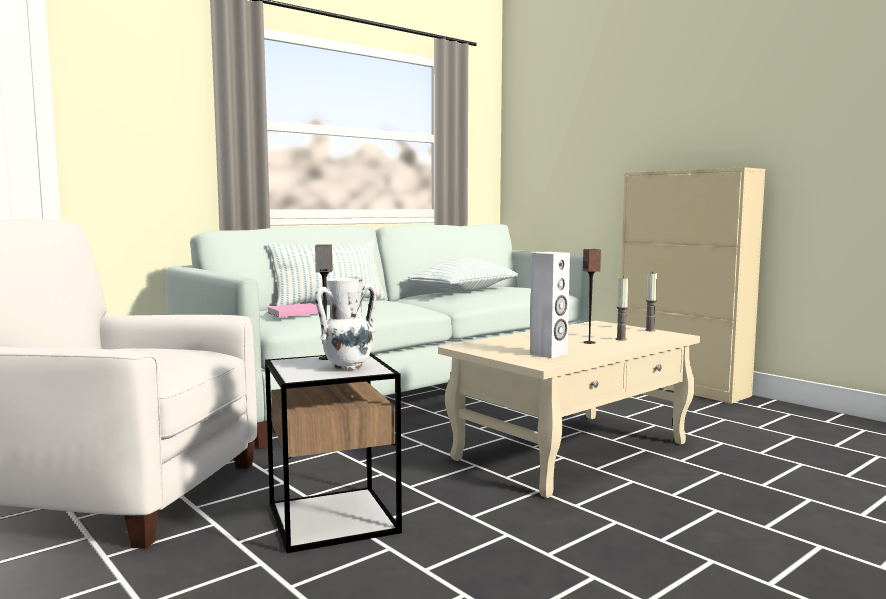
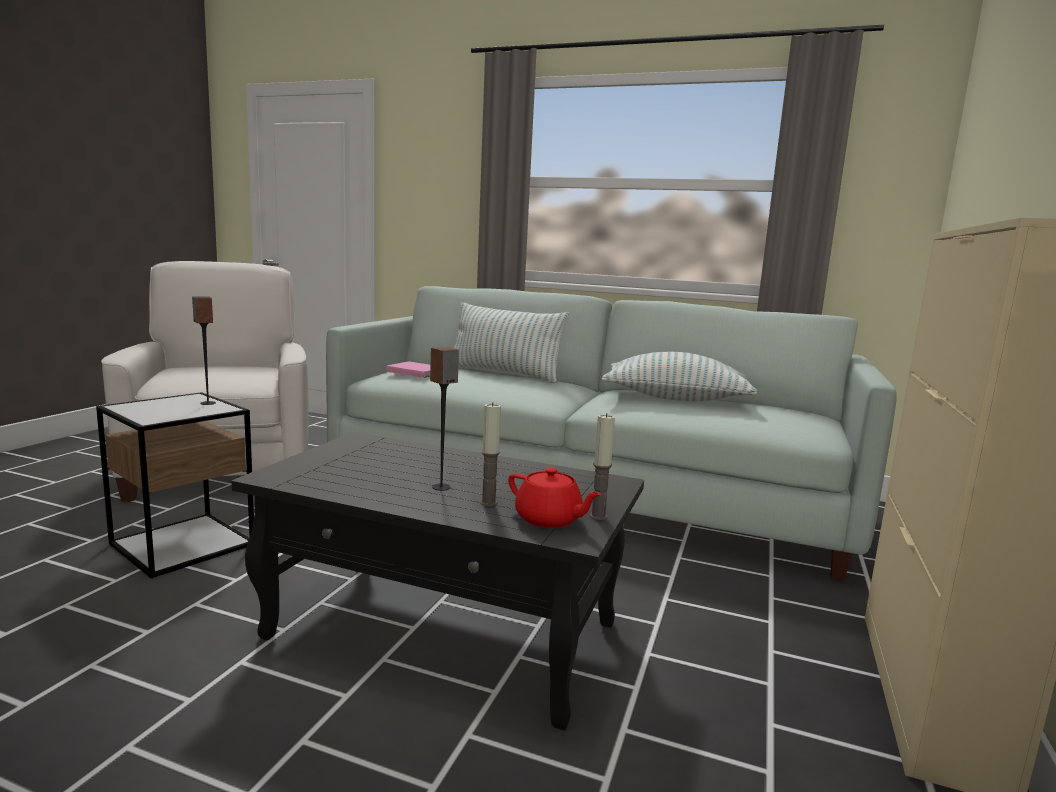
camera: 60 degrees right, 5 degrees up
(347, 367) = (165, 411): white vase -> none
(549, 354) = (338, 474): white speaker -> none
(573, 450) = (446, 630): beige coffee table -> black coffee table
(651, 335) = (549, 519): none -> red teapot

